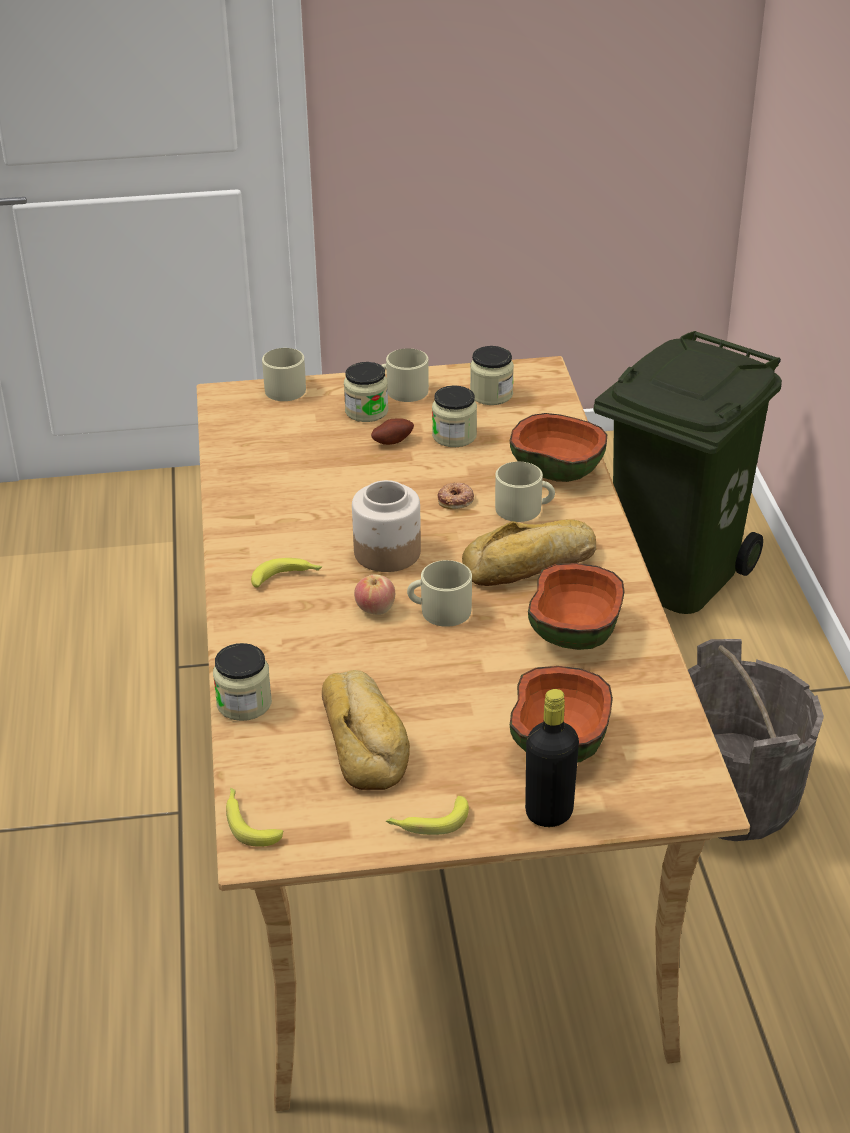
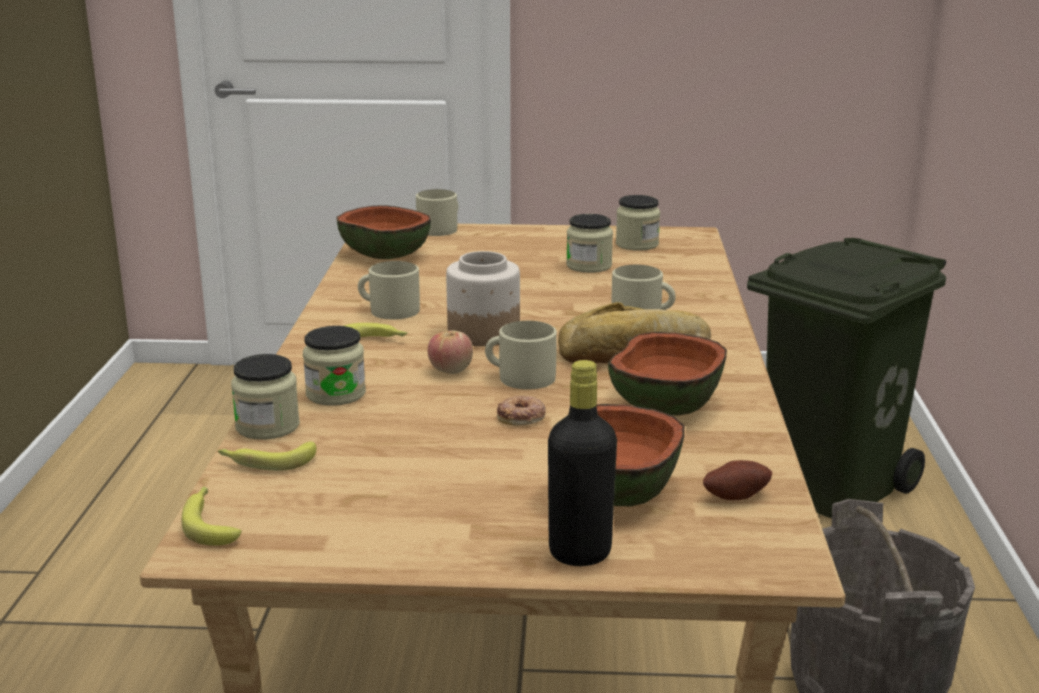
camera: 10 degrees right, 15 degrees down
(365, 738) = (386, 466): bread -> none
(366, 411) = (508, 246): jar -> jar (336, 394)
(392, 441) = (525, 265): potato -> potato (735, 496)
(402, 391) = (549, 237): beige mug -> beige mug (388, 310)
(428, 822) = (424, 545): banana -> banana (266, 462)
(456, 499) = (572, 304): donut -> donut (522, 416)
(556, 471) = (685, 294): bowl -> bowl (384, 255)

